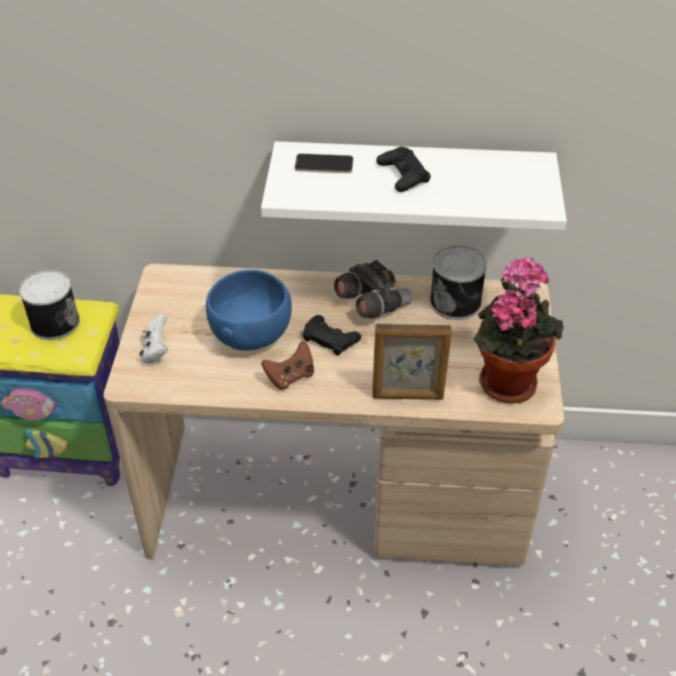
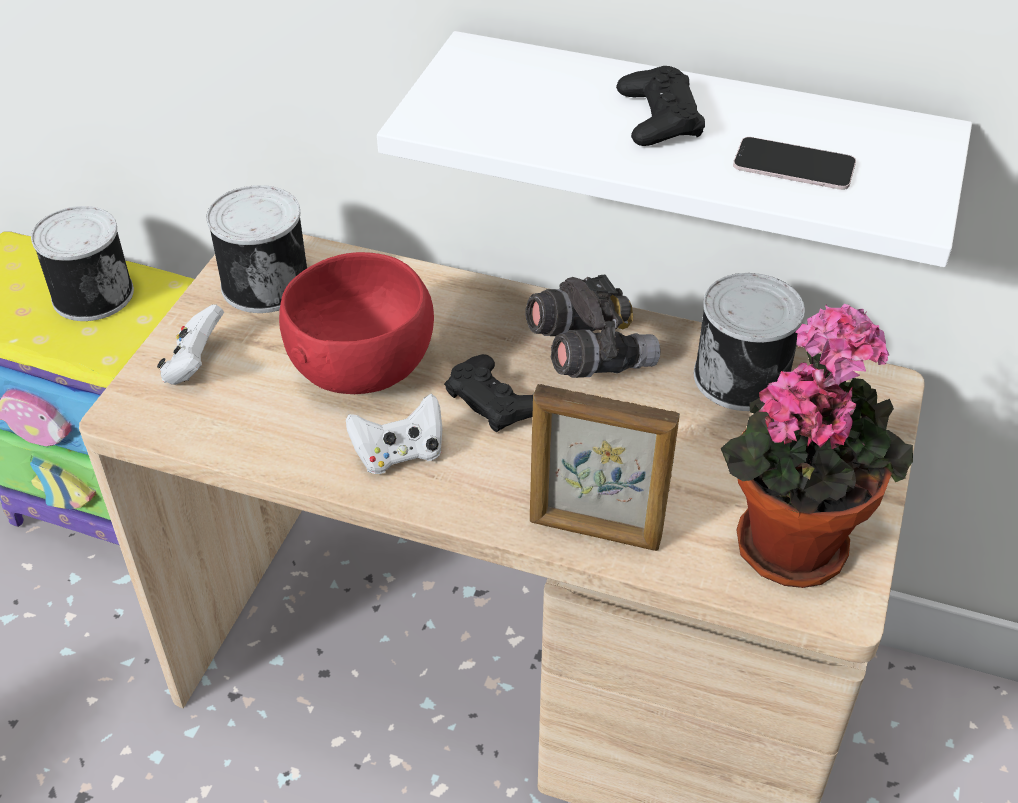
camera: 15 degrees right, 0 degrees up
(175, 296) = (265, 282): none -> can
(252, 334) = (363, 368): blue bowl -> red bowl
(290, 377) = (399, 454): brown game controller -> white game controller
(324, 164) = (522, 80): phone -> phone (793, 165)

